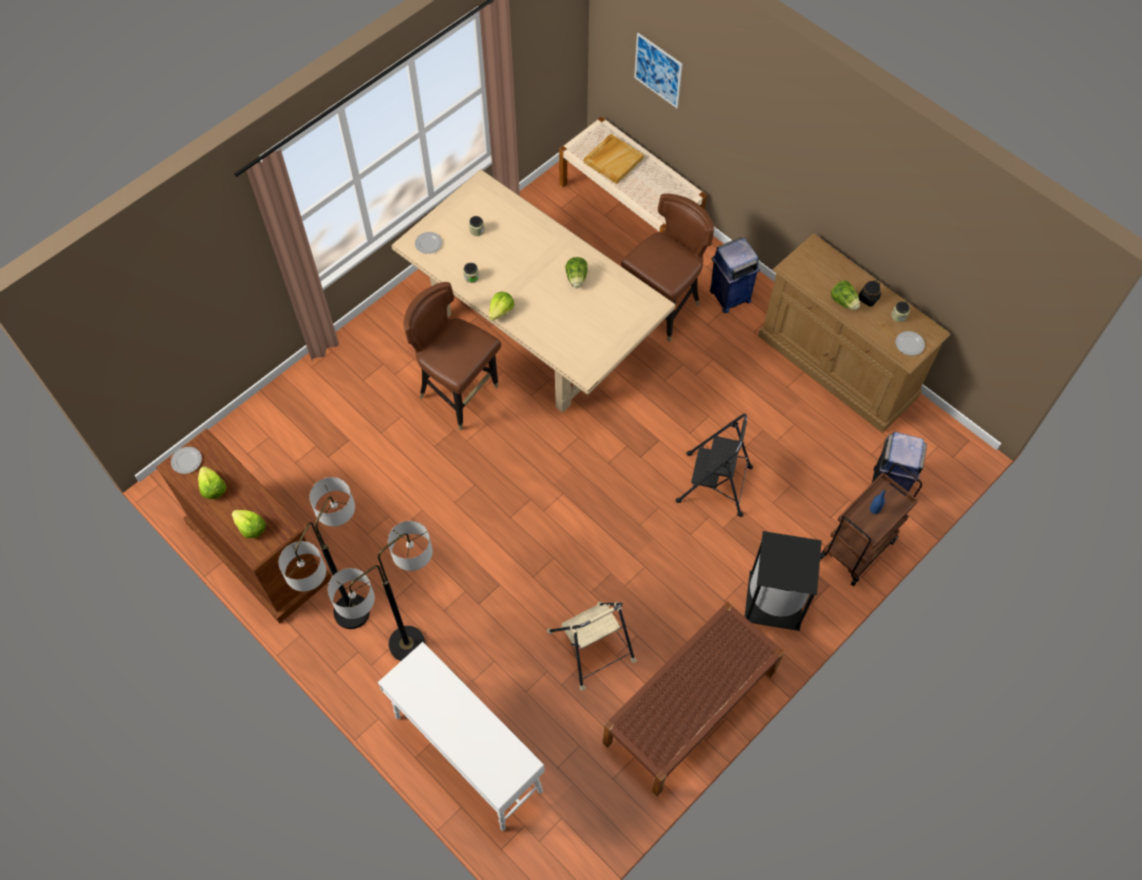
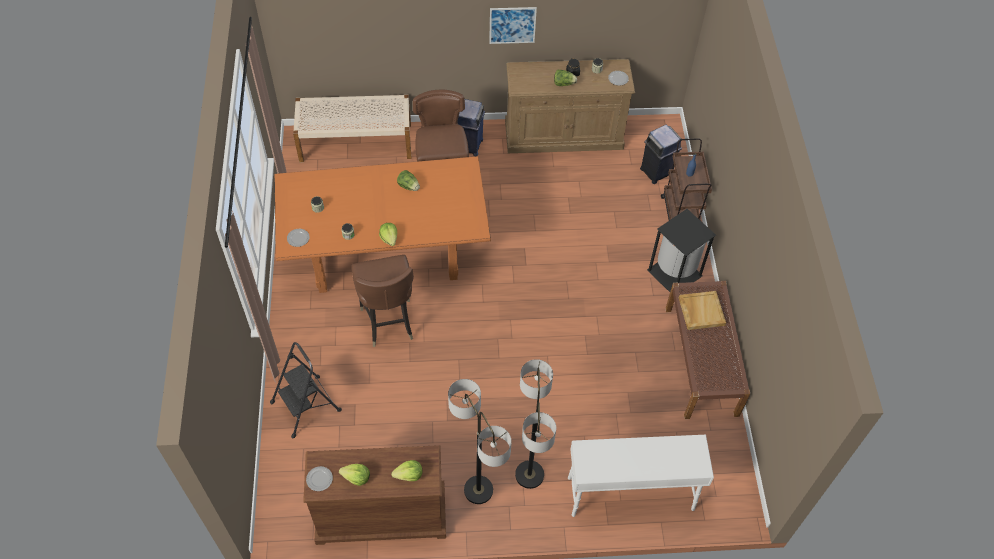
camera: 50 degrees left, 5 degrees down
(459, 395) = (388, 322): brown chair -> brown chair turned 90 degrees counterclockwise
(532, 330) = (385, 252): beige dining table -> orange dining table
(592, 648) = (622, 379): beige step ladder -> none
(613, 160) = (333, 116): beige tray -> beige tray (701, 311)
(658, 70) = (339, 31): picture -> picture (512, 25)
(716, 484) = (579, 243): black step ladder -> black step ladder (307, 405)

